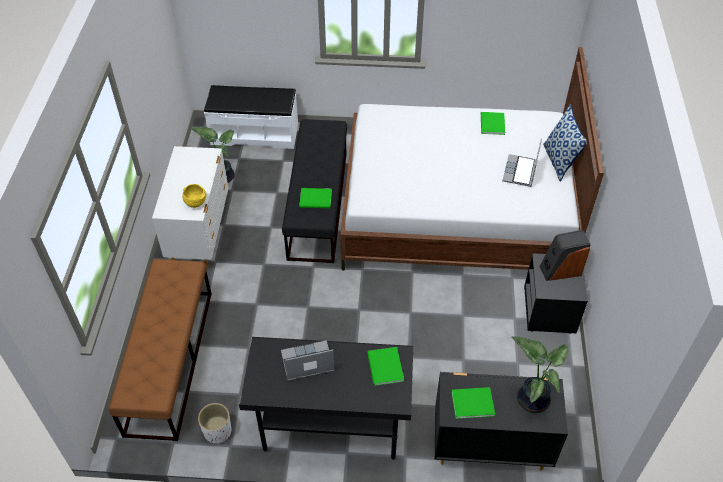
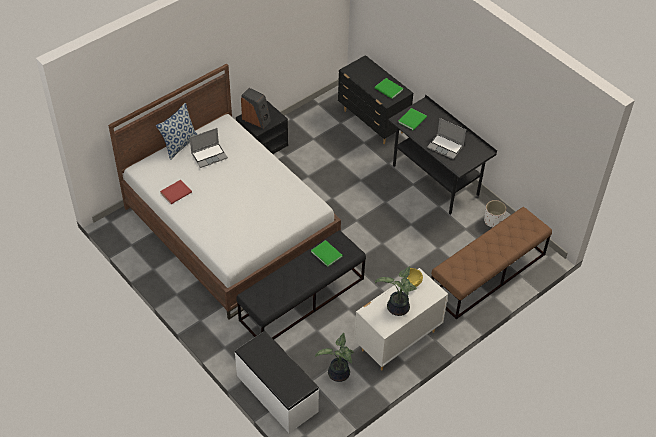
camera: 135 degrees left, 0 degrees up
(491, 125) = (177, 192): green book -> red book
(532, 398) = (361, 73): potted plant -> potted plant (397, 309)

